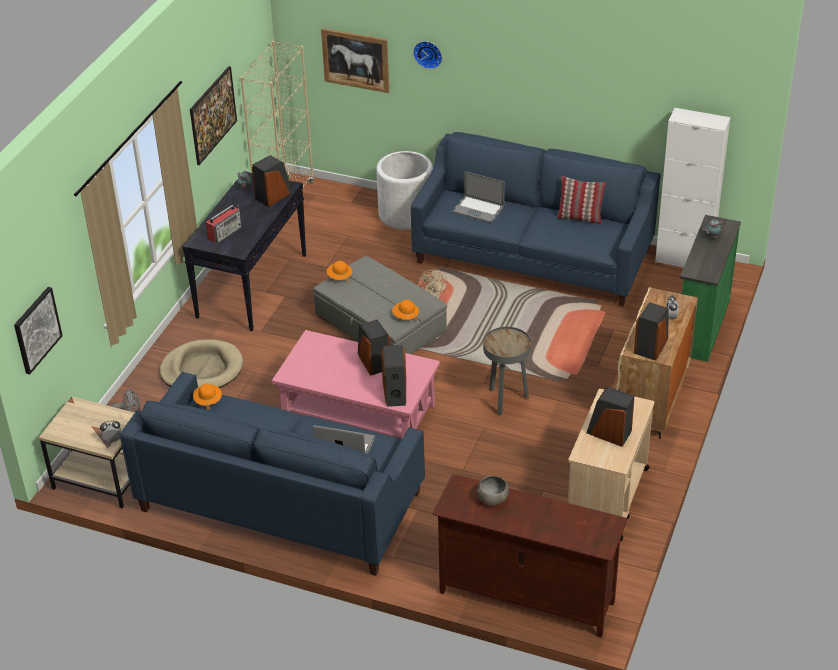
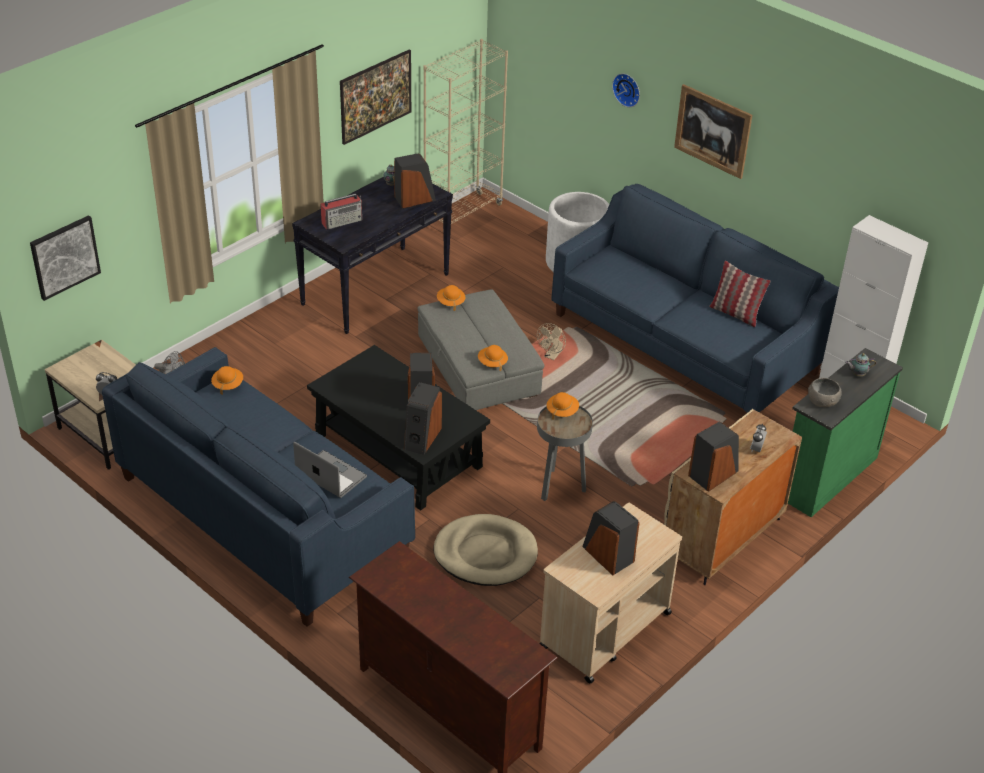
camera: 20 degrees right, 0 degrees up
(202, 369) = (273, 357): beige dog bed -> beige dog bed (485, 553)
(355, 60) = (558, 79): picture -> picture (713, 131)
(358, 414) = (397, 451): pink coffee table -> black coffee table
(478, 209) = (629, 274): laptop -> none
(492, 498) = (423, 582): grey bowl -> grey bowl (822, 401)
(499, 335) = (562, 411): none -> orange hat

